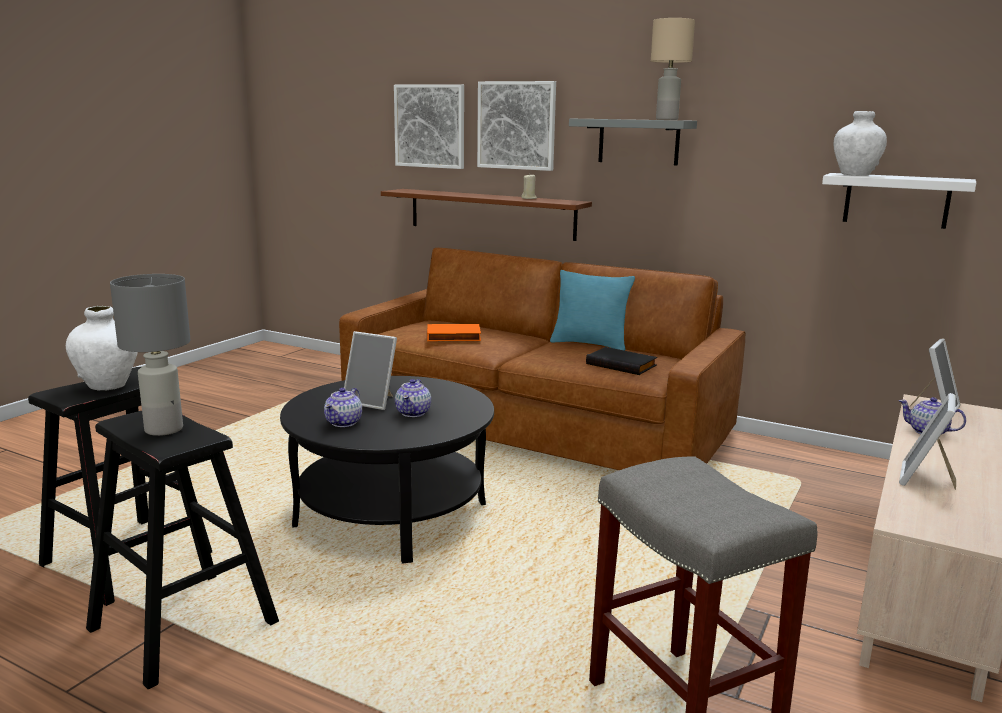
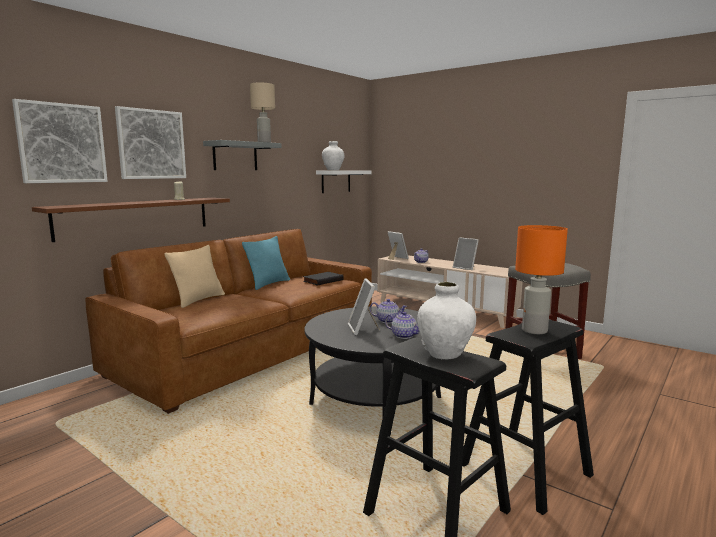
camera: 80 degrees left, 5 degrees down
(163, 429) = (534, 331): grey table lamp -> orange table lamp
(372, 401) = (363, 329): picture frame -> picture frame turned 135 degrees clockwise
(453, 337) = (228, 305): orange book -> none
(482, 327) = (198, 300): none -> beige pillow

